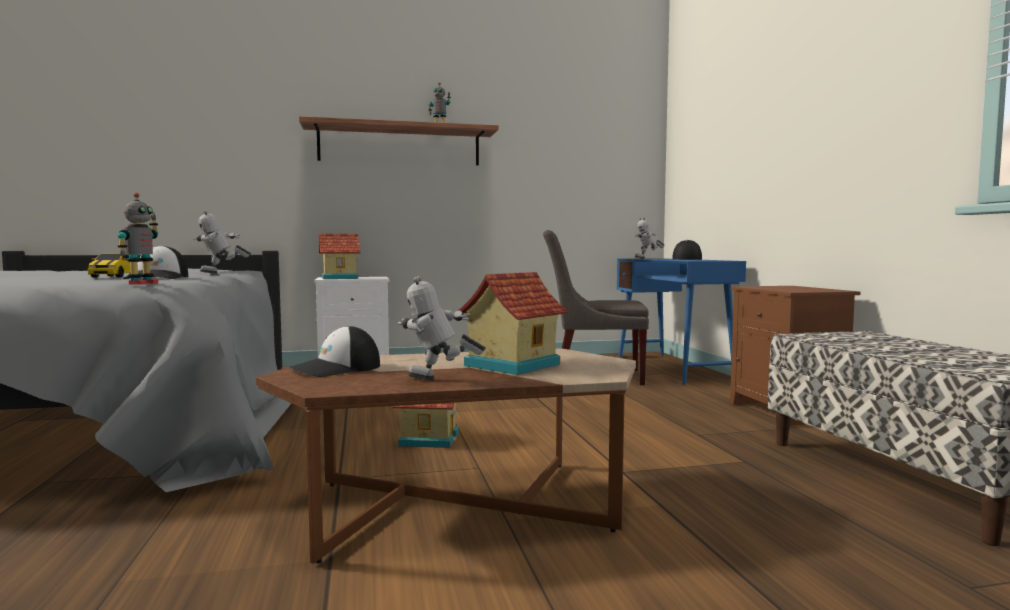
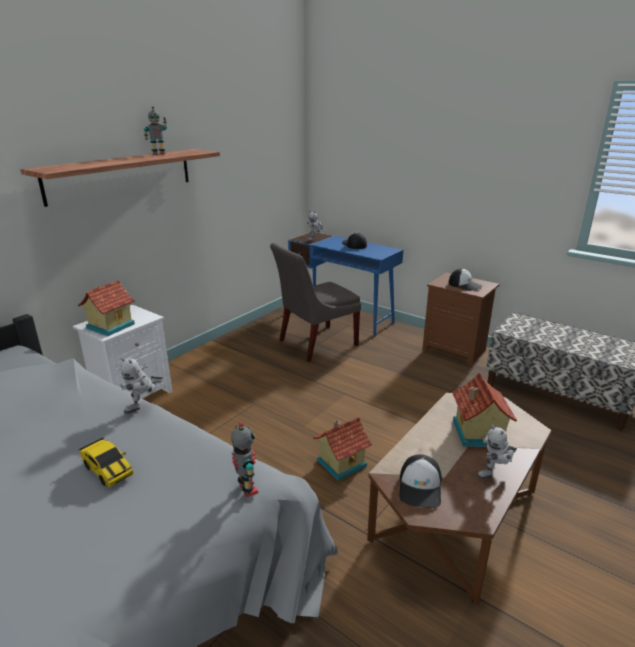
camera: 40 degrees left, 20 degrees up
(158, 278) = (174, 458): cap -> cap (465, 285)

